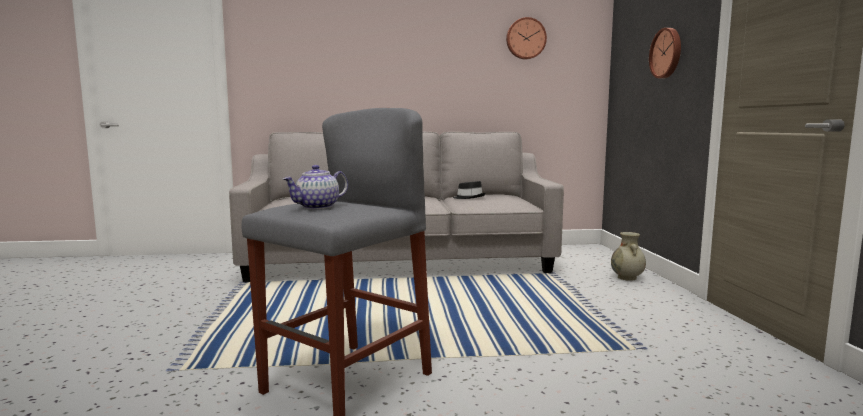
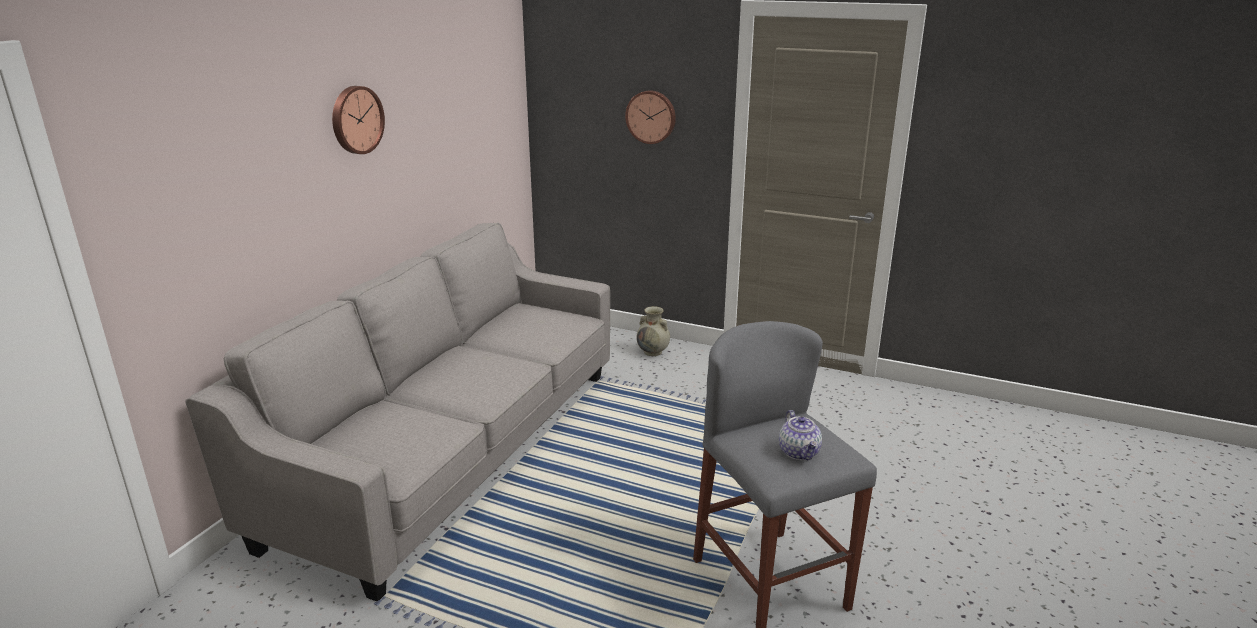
camera: 60 degrees left, 15 degrees up
(469, 197) = (509, 331): black hat -> none
(525, 38) = (463, 88): wall clock -> wall clock (356, 120)

